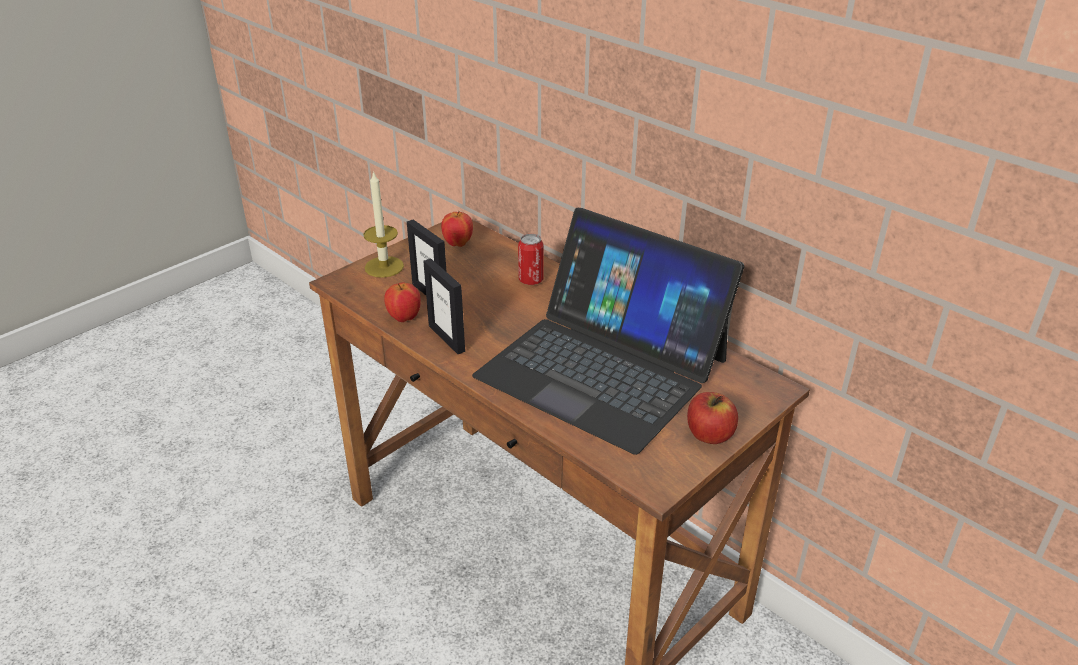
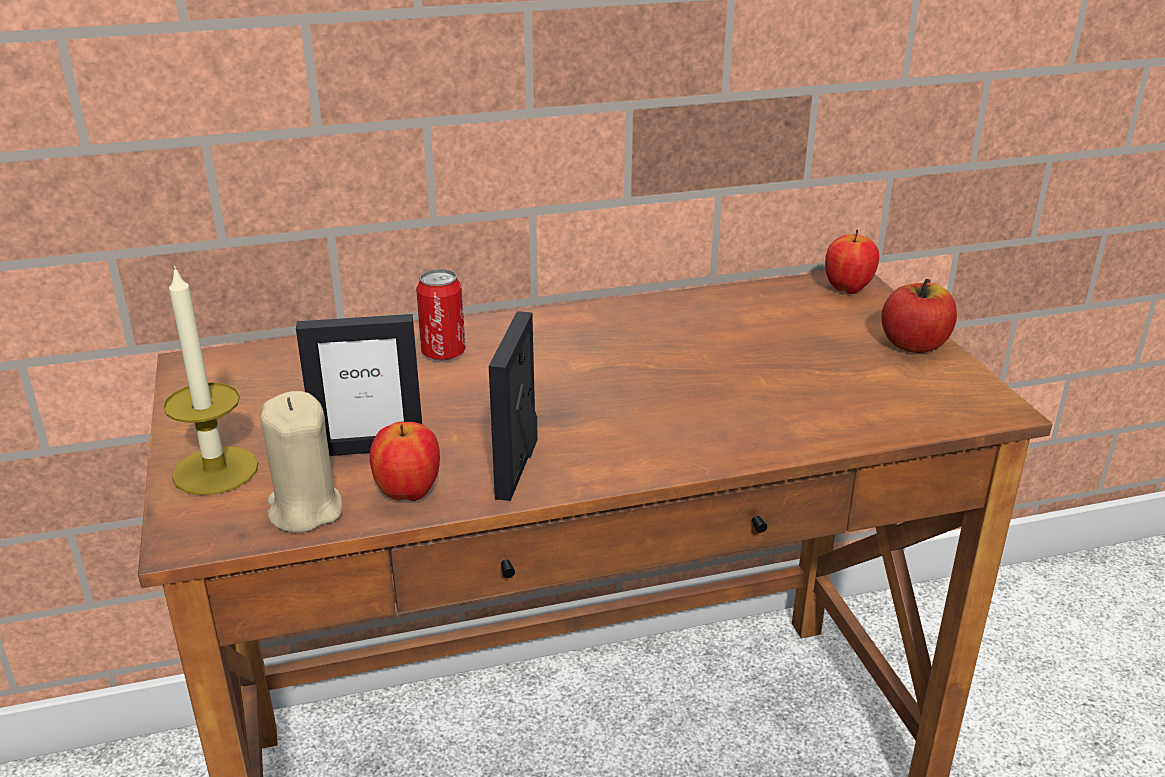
camera: 60 degrees left, 5 degrees down
(373, 298) = (304, 510): none -> beige candle
(447, 338) = (517, 468): picture frame -> picture frame turned 105 degrees clockwise
(458, 244) = (251, 381): apple -> apple (848, 289)
(603, 367) = (717, 366): laptop -> none

